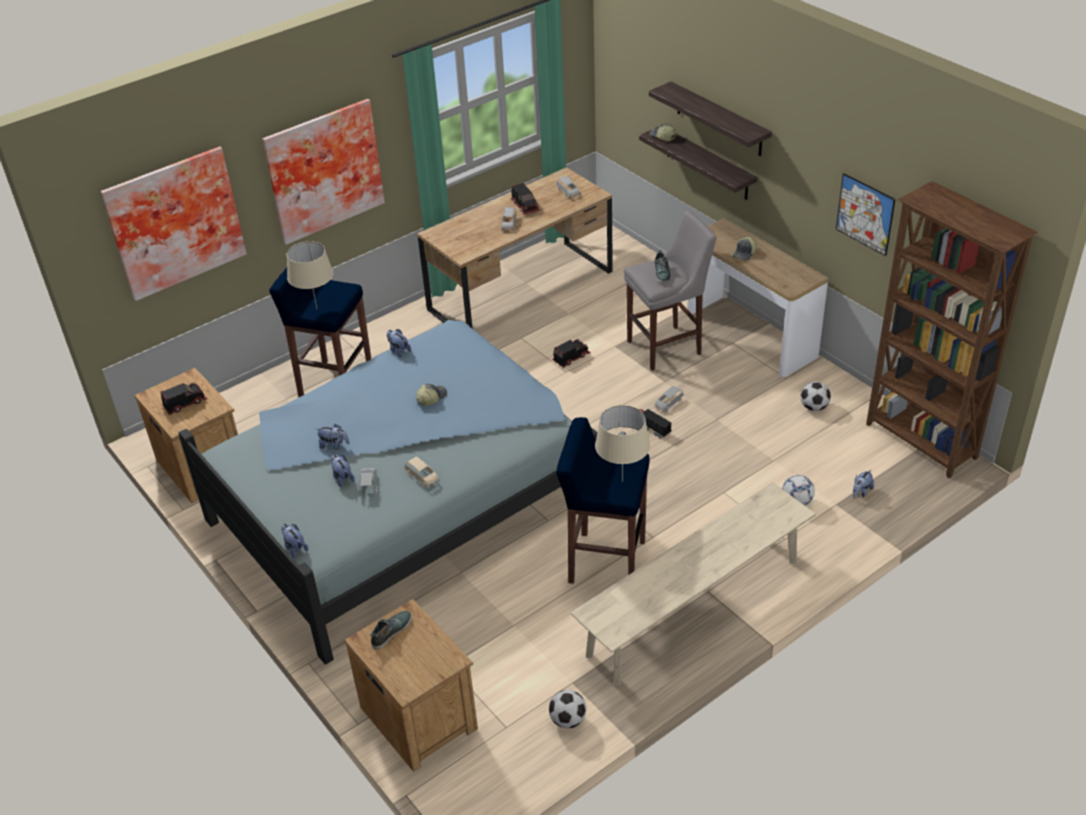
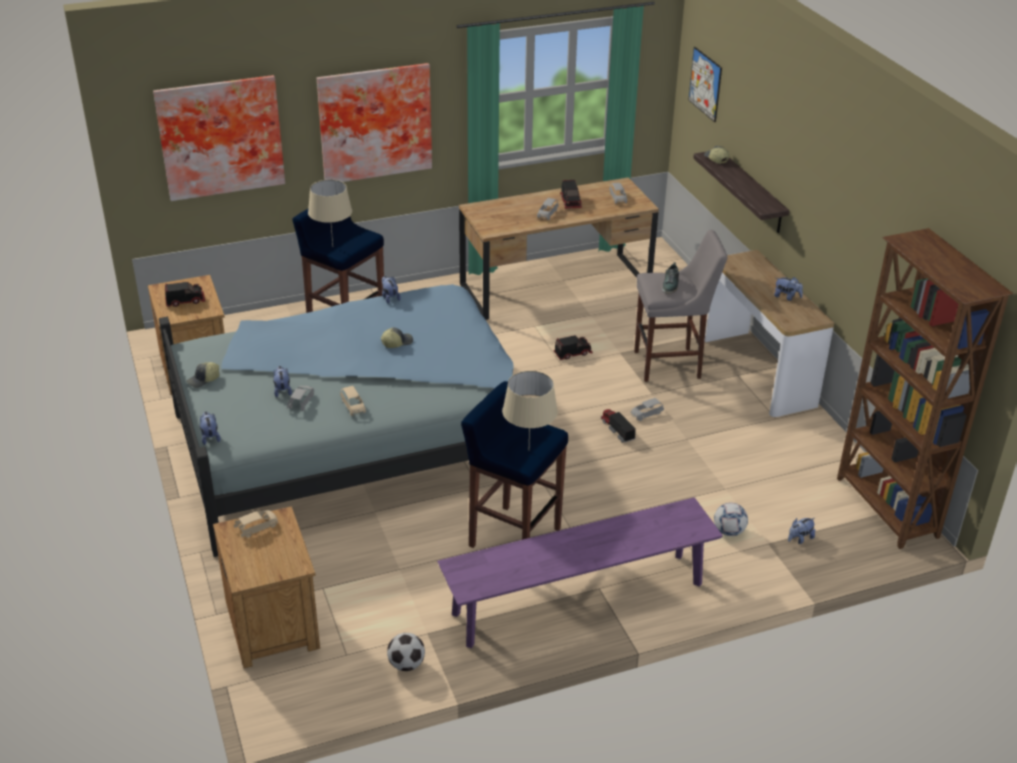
camera: 15 degrees right, 5 degrees down
(334, 445) = (290, 362): plush toy -> plush toy (787, 297)
(391, 631) = (257, 528): shoe -> beige toy car
(694, 607) = (578, 599): beige bench -> purple bench
(719, 119) = (765, 147): shelf -> none
(744, 254) = (760, 284): cap -> cap (203, 380)
(814, 407) = (790, 451): football -> none
(865, 214) = (872, 259): picture -> picture (705, 84)

